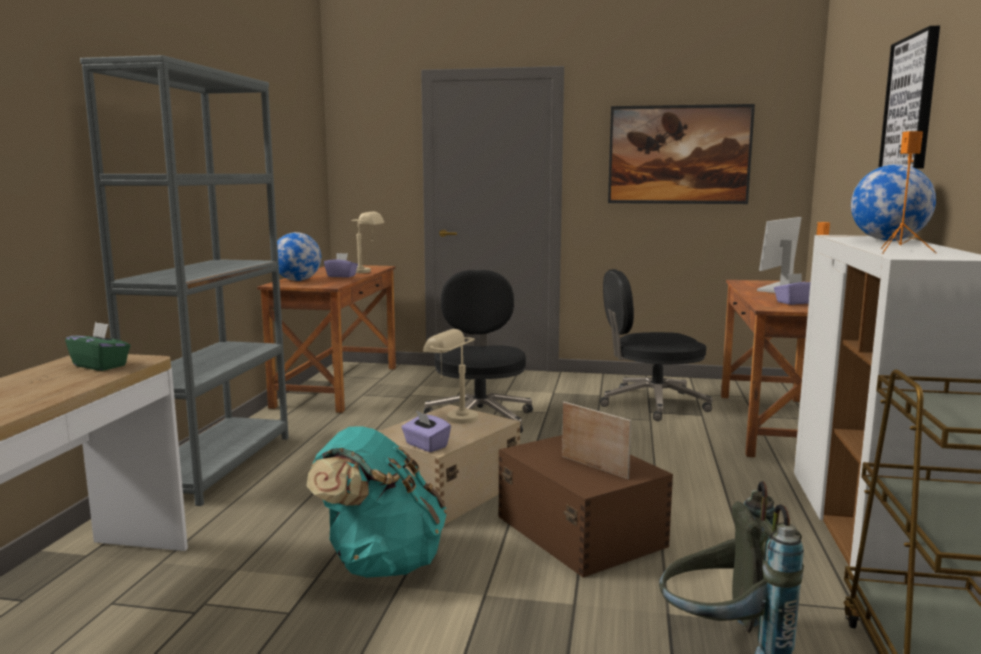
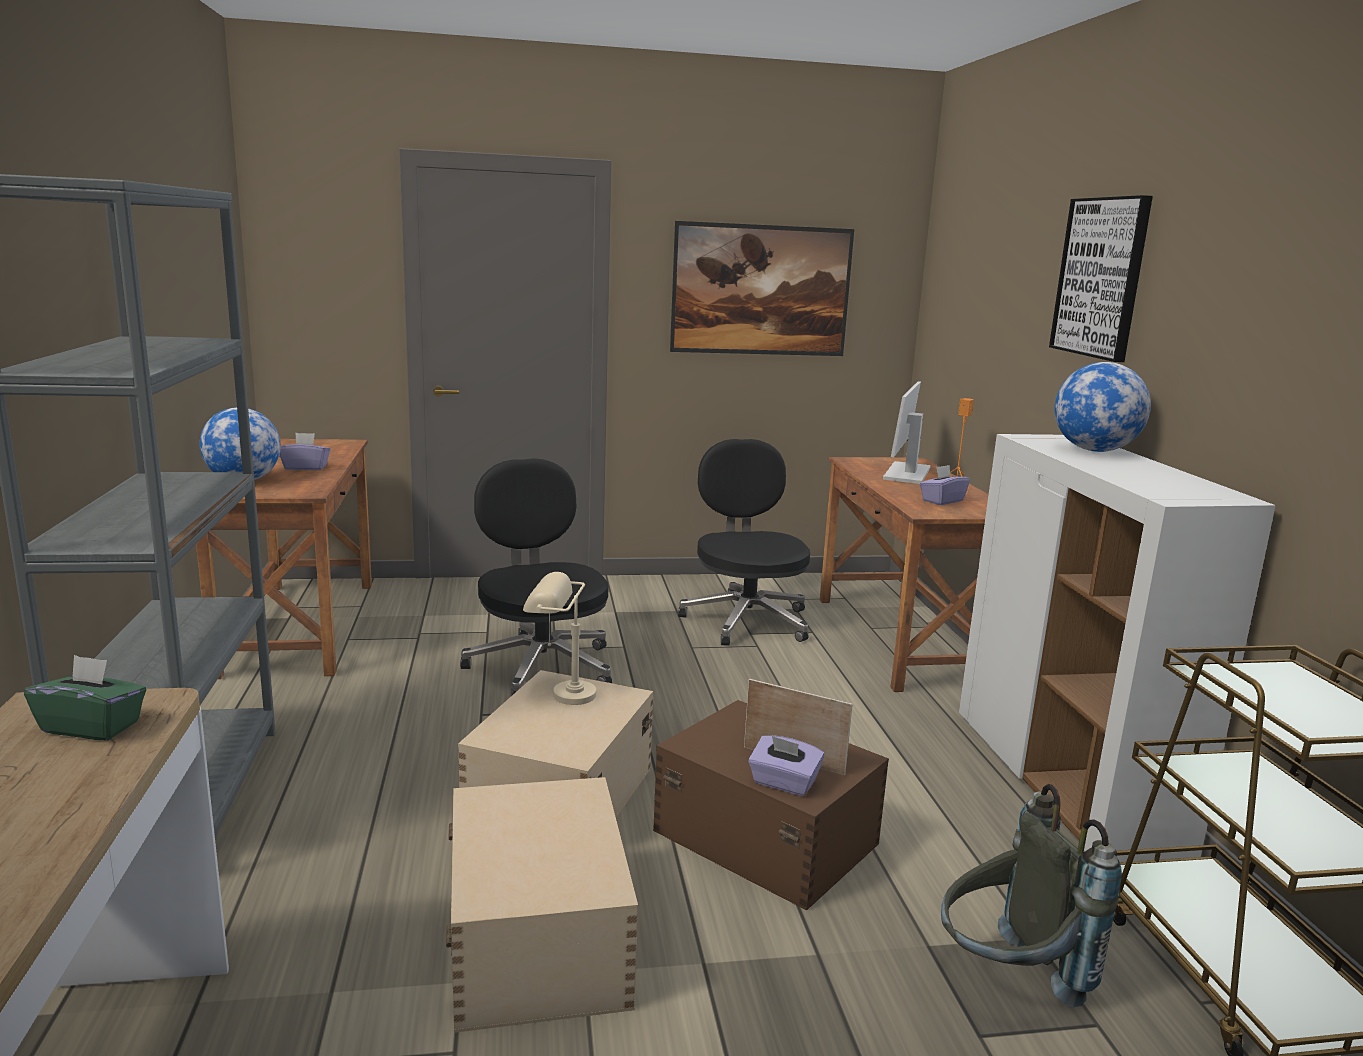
camera: 20 degrees left, 5 degrees up
(367, 272) = (337, 455): beige table lamp -> none
(380, 563) = (538, 938): turquoise backpack -> beige storage box
(426, 445) = (556, 752): purple tissue box -> purple tissue box (783, 783)
(651, 404) = (746, 620): black office chair -> black office chair turned 105 degrees clockwise
(900, 251) = (1148, 484): orange speaker -> none

